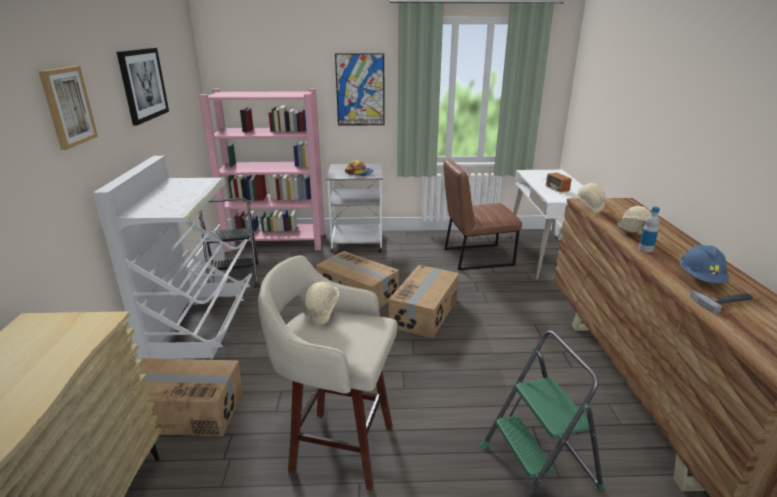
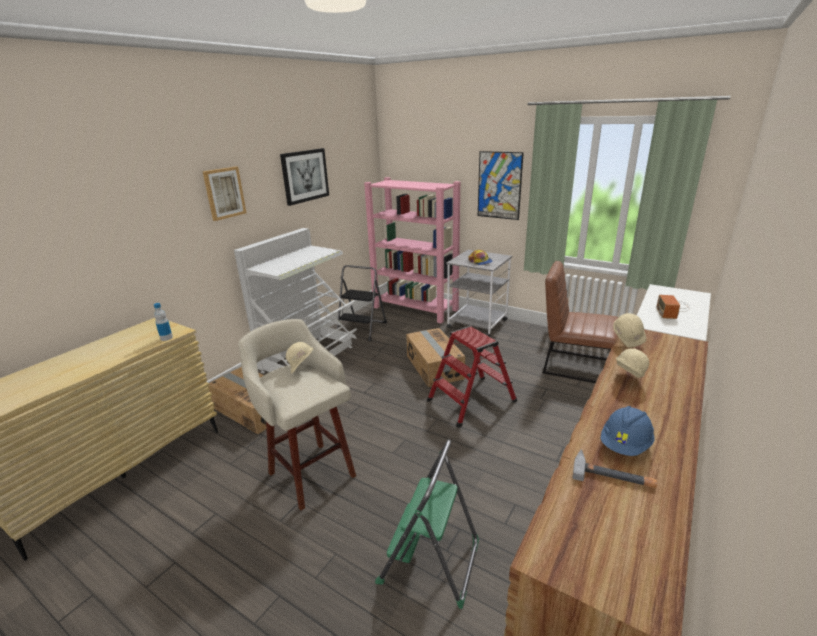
camera: 35 degrees right, 0 degrees up
(425, 312) = (472, 400): cardboard box -> red step ladder
(645, 249) = (616, 397): bottle -> bottle (166, 338)

